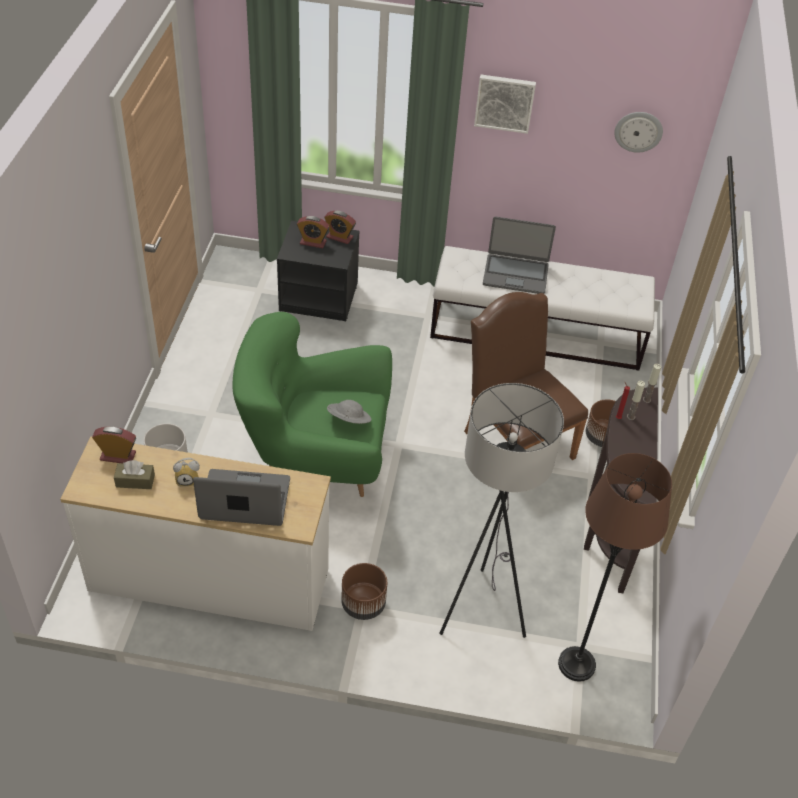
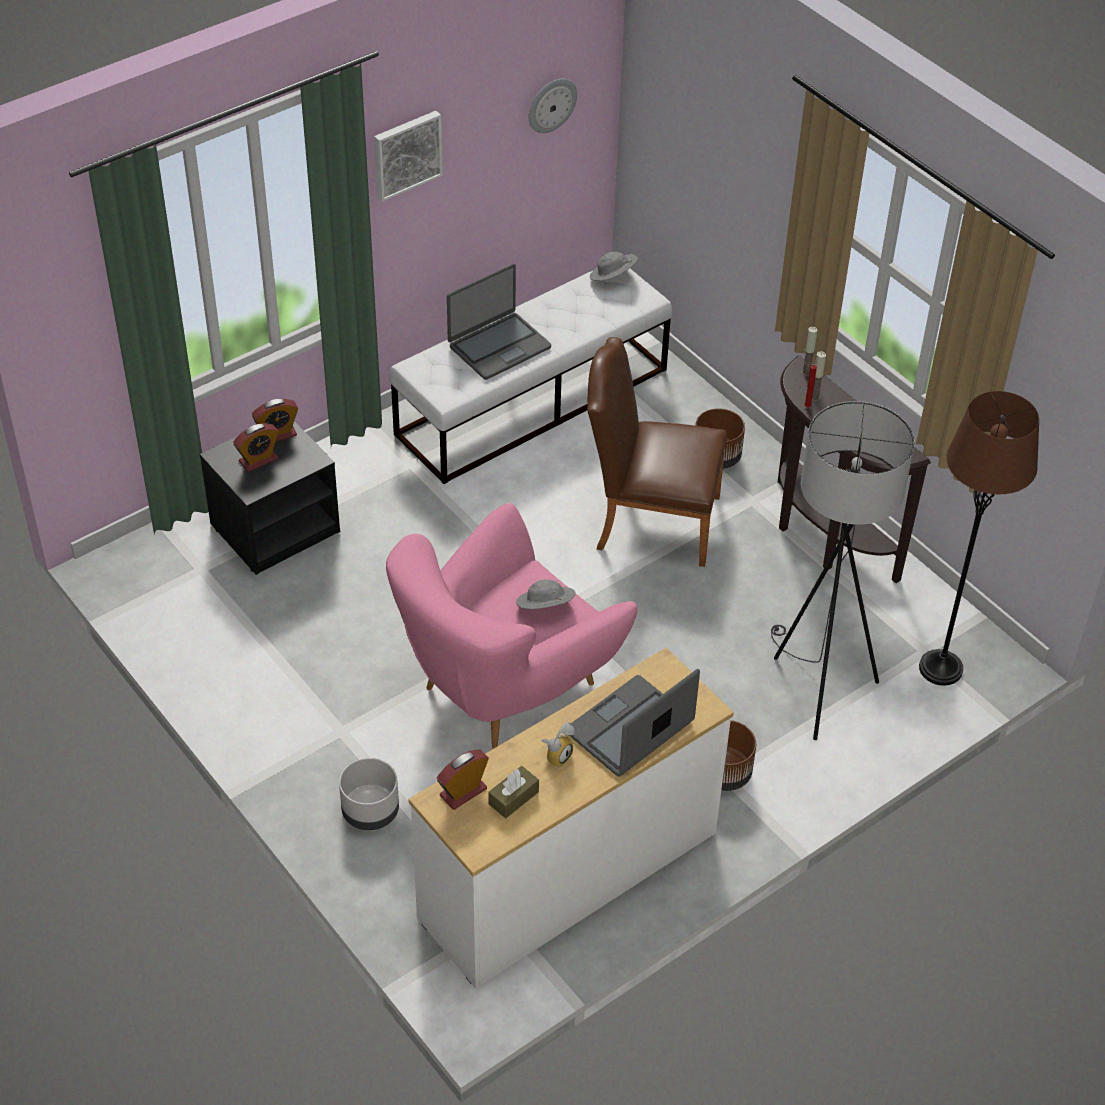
camera: 45 degrees left, 0 degrees up
(316, 459) = (505, 687): green armchair -> pink armchair
(634, 284) = (612, 278): none -> grey hat

